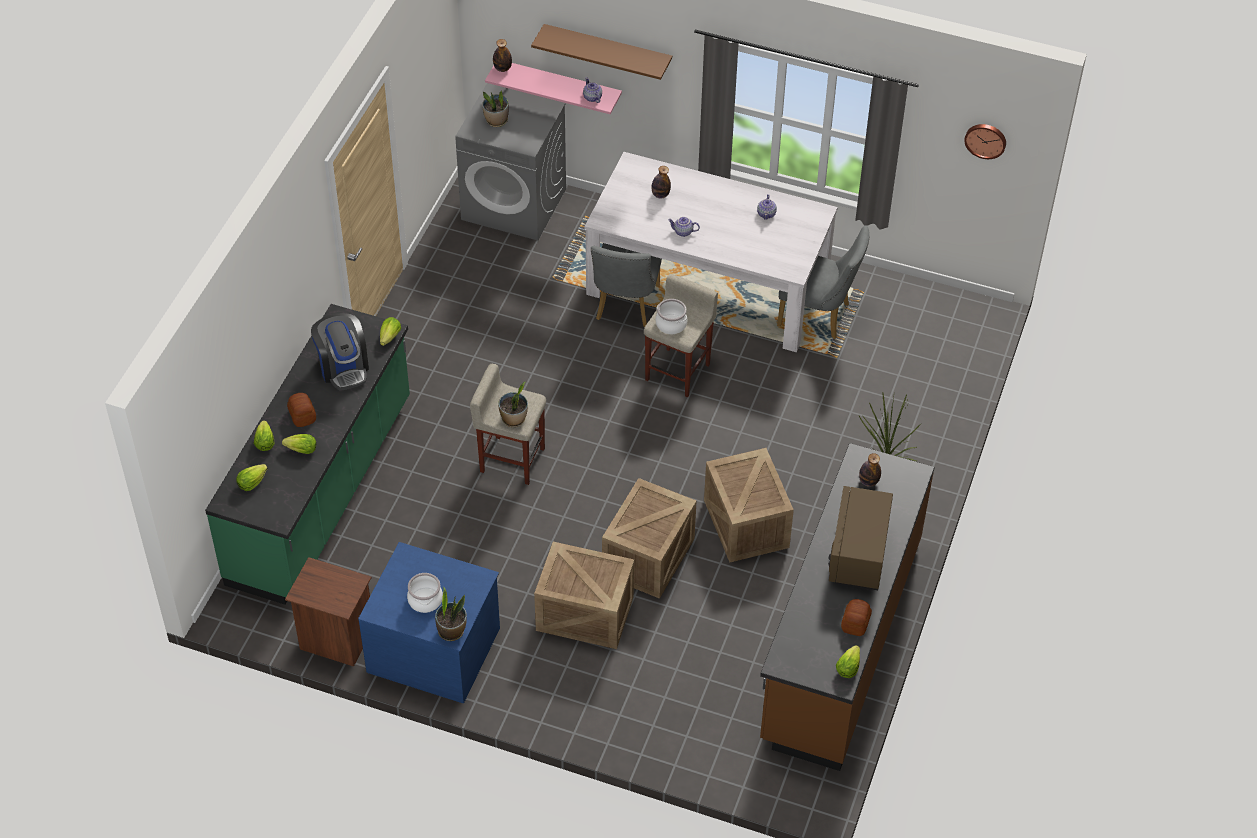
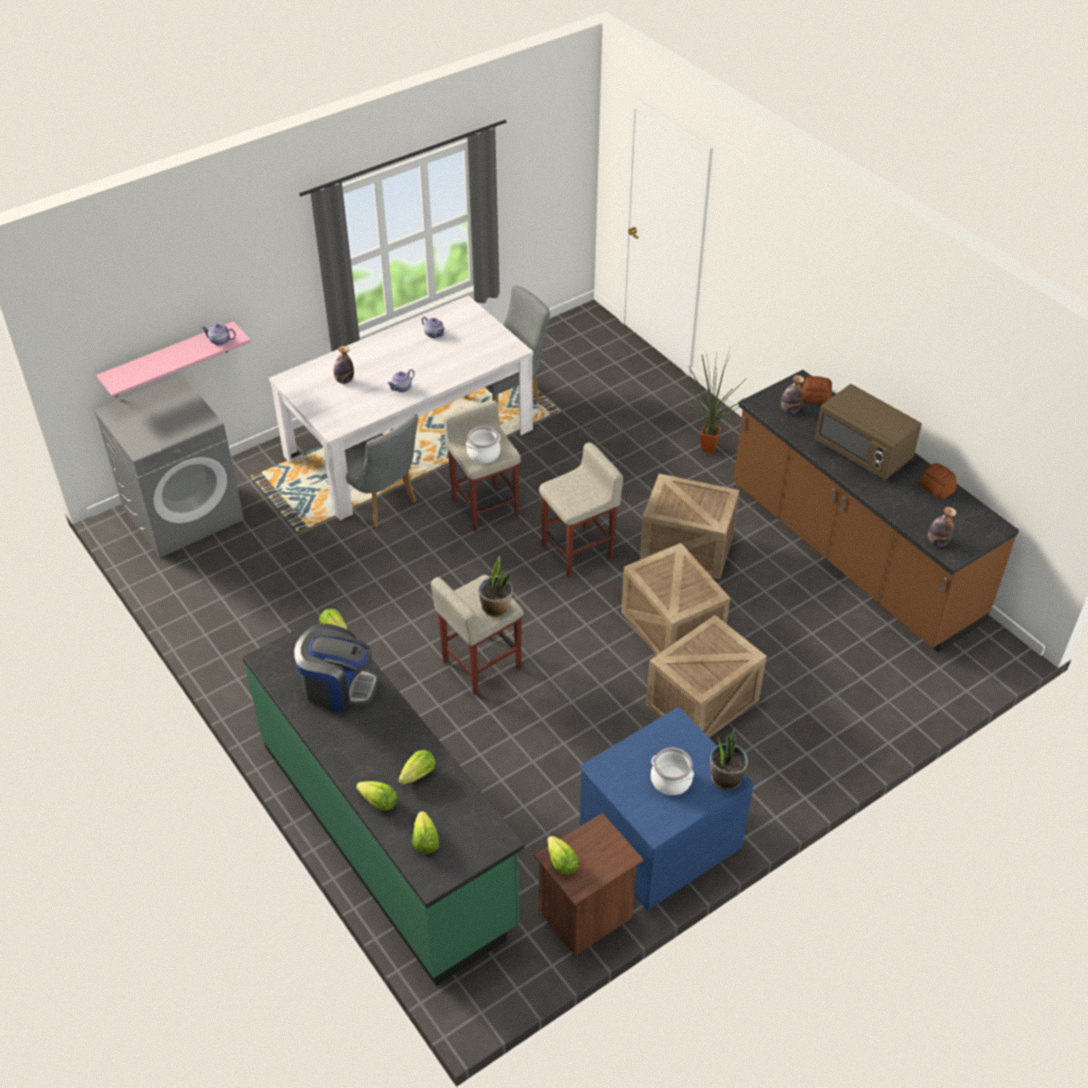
camera: 55 degrees left, 5 degrees down
(302, 415) = (371, 751): bread -> bread (815, 397)
(496, 121) = (149, 426): potted plant -> none
(502, 68) = (113, 377): bottle -> bottle (937, 542)
(607, 51) = (209, 284): brown shelf -> none
(681, 456) = (578, 551): none -> beige stool
(848, 668) = (982, 515): lettuce -> lettuce (561, 863)
(985, 140) = (556, 148): wall clock -> none

